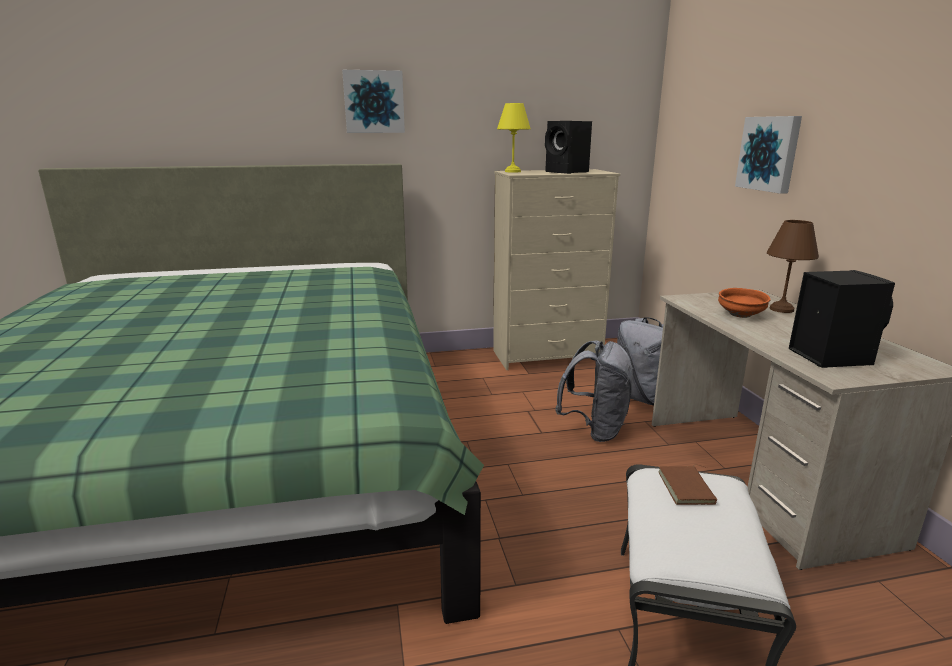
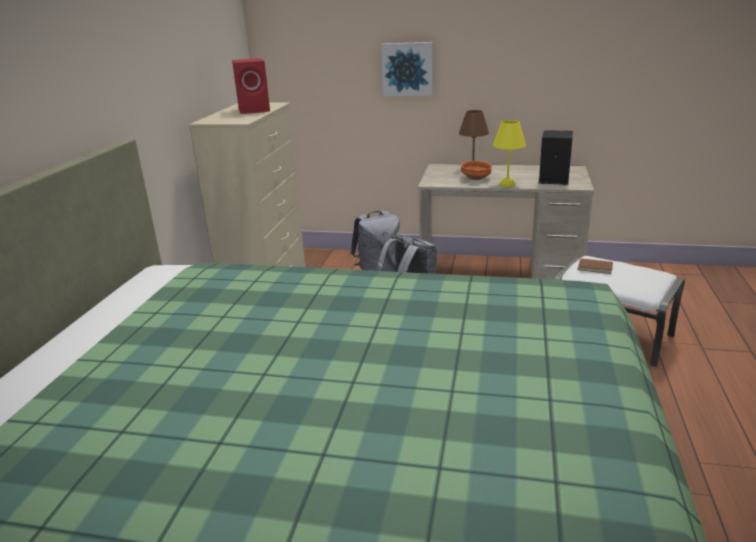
camera: 65 degrees left, 5 degrees up
(374, 102) = (79, 66): picture -> none
(512, 171) = (215, 120): yellow table lamp -> yellow table lamp (506, 184)
(567, 172) = (255, 110): black speaker -> red speaker

